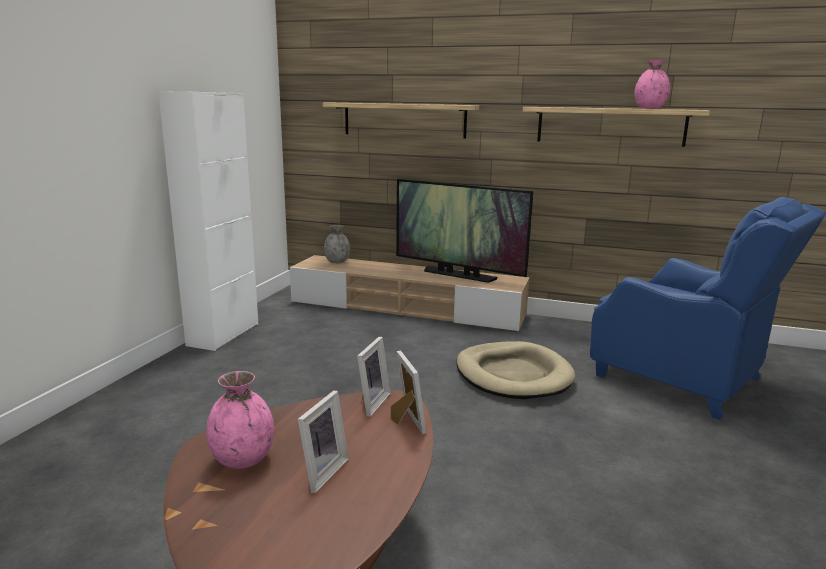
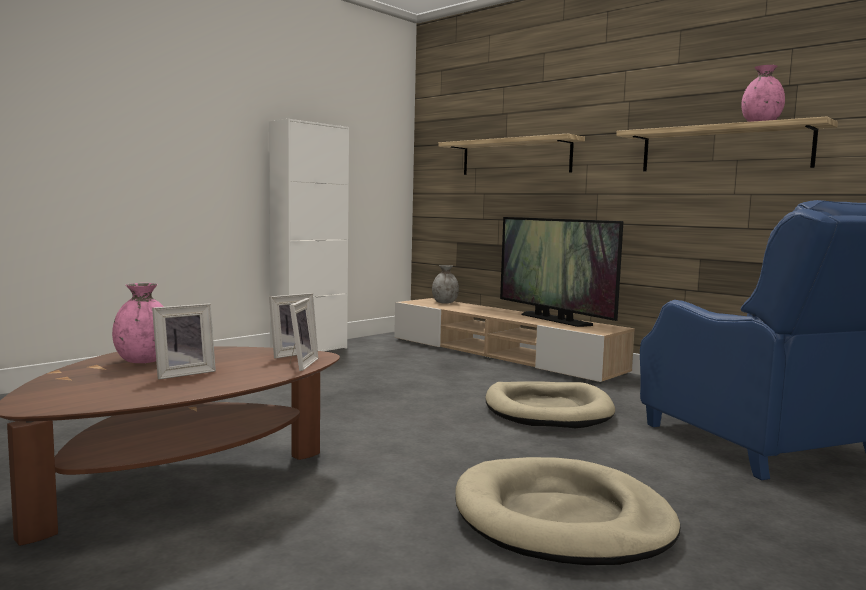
camera: 25 degrees right, 10 degrees down
(652, 507) = (562, 519): none -> beige dog bed

